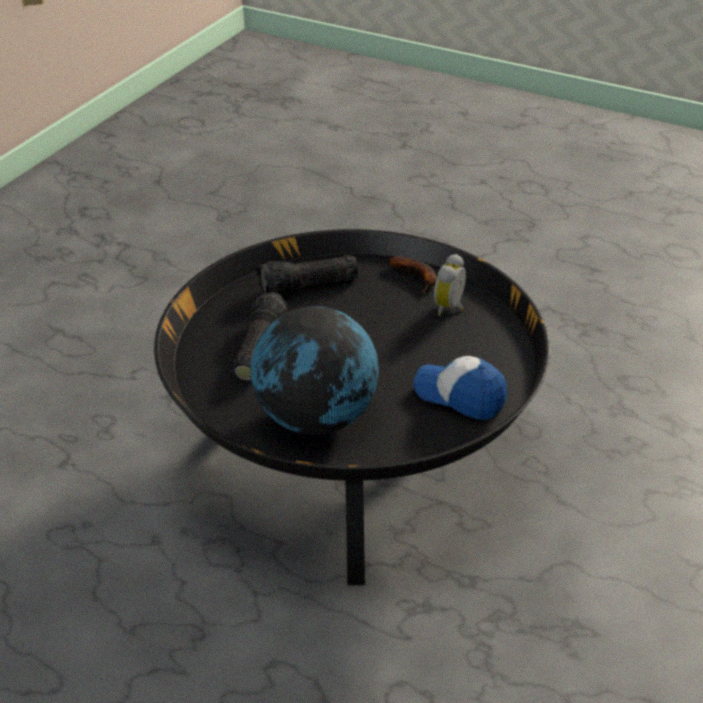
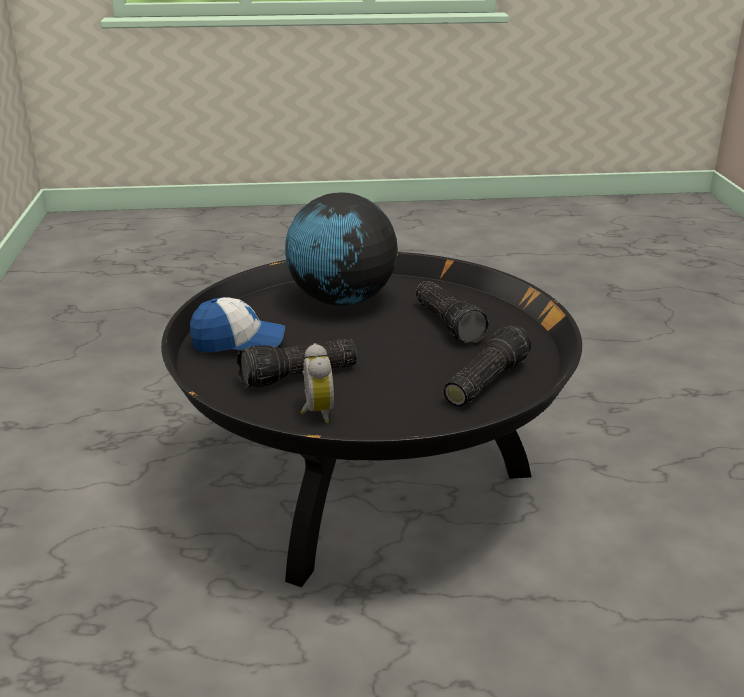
camera: 145 degrees right, 10 degrees down
(418, 277) = (385, 429): banana -> none
(438, 343) = (298, 377): none -> flashlight

